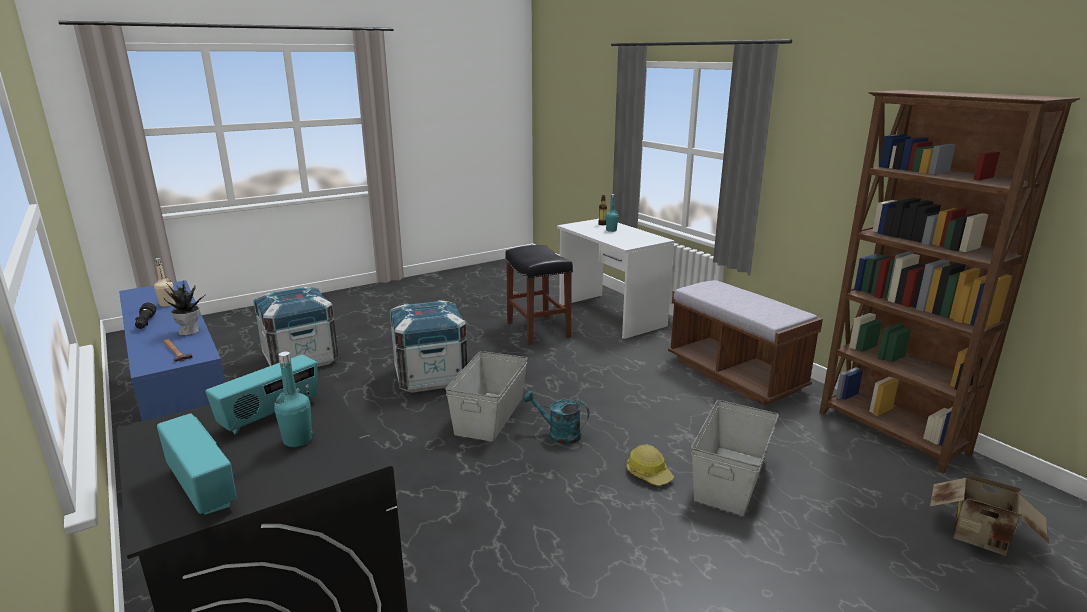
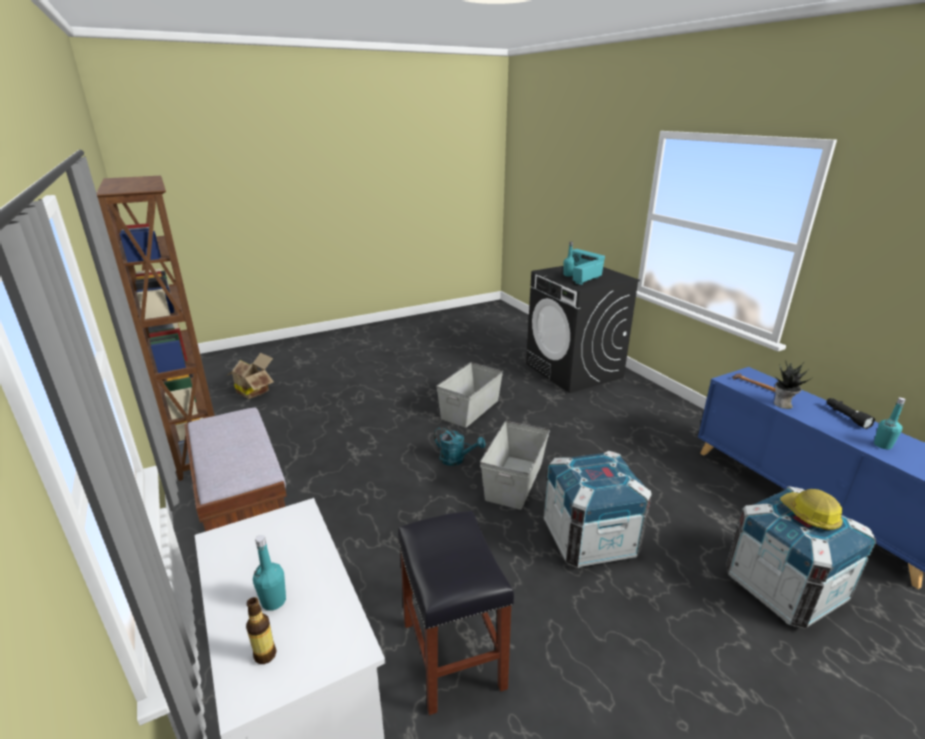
camera: 175 degrees left, 5 degrees up
(167, 304) = (882, 445): beige bottle -> turquoise bottle
(649, 473) = (402, 428): hard hat -> hard hat (809, 515)
(731, 478) = (351, 423): grey storage box -> grey storage box (469, 409)

